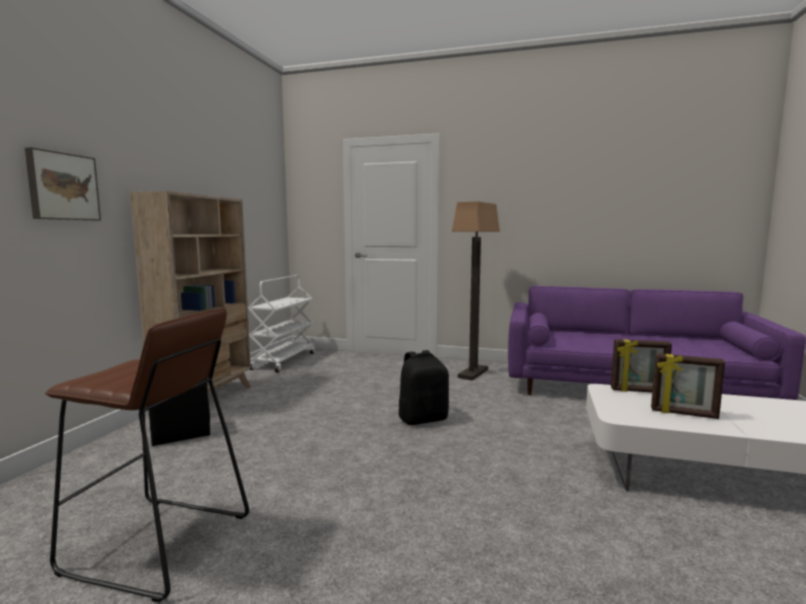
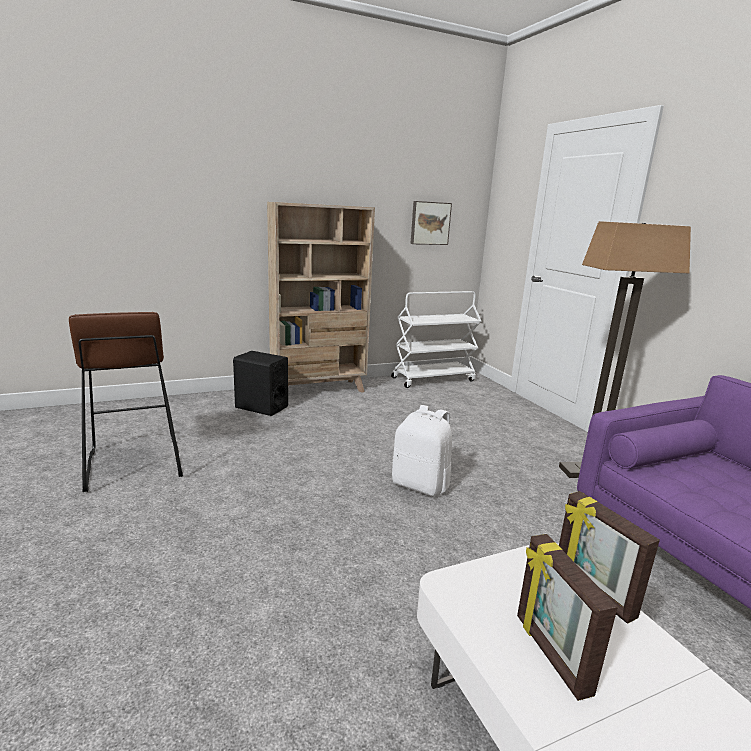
camera: 50 degrees right, 10 degrees up
(62, 186) = (212, 199): picture -> picture (429, 223)
(423, 419) = (421, 485): black backpack -> white backpack

